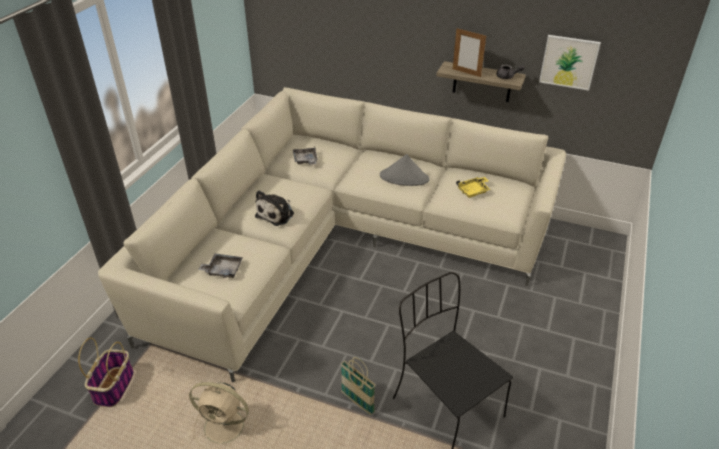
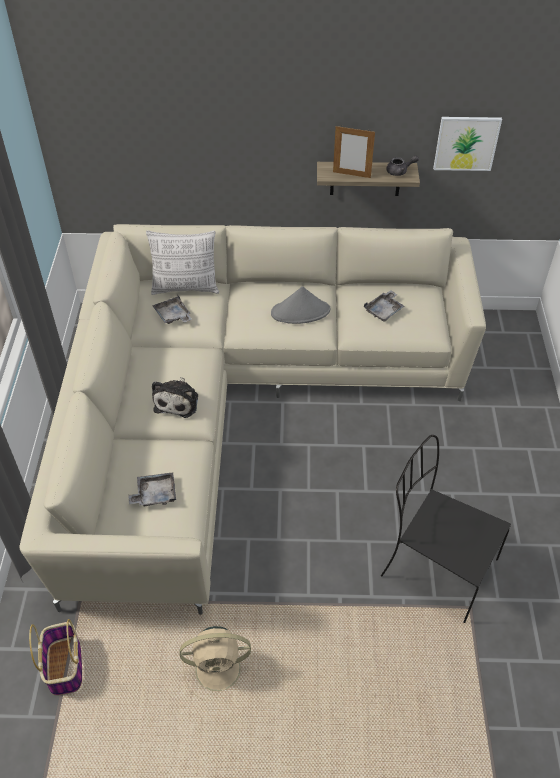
camera: 20 degrees left, 10 degrees up
(325, 145) = (185, 287): none -> pillow
(357, 402) = (346, 593): basket -> none
(473, 191) = (384, 310): yellow tray -> grey tray

